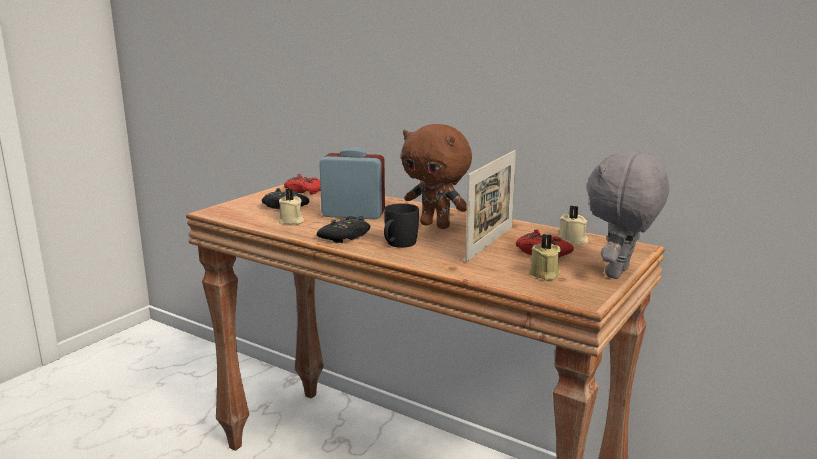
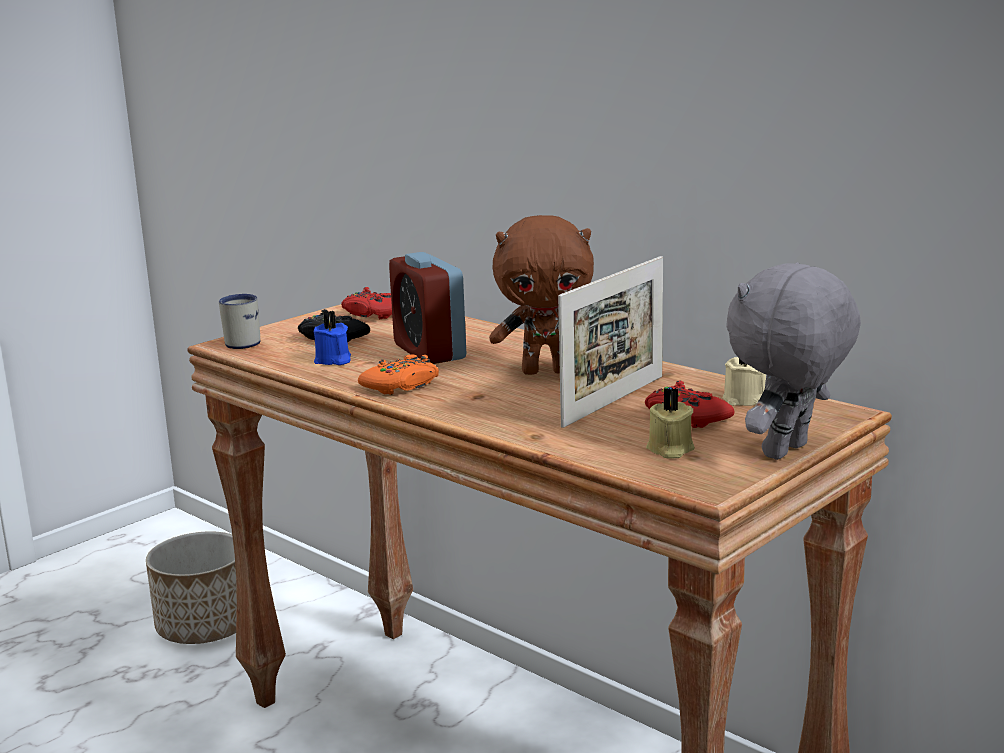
camera: 10 degrees right, 0 degrees up
(184, 397) = (205, 626): none -> planter
(225, 210) = (244, 342): none -> white mug
(291, 221) = (333, 360): beige candle -> blue candle
(345, 236) = (402, 385): black game controller -> orange game controller
(353, 214) = (429, 352): alarm clock -> alarm clock turned 135 degrees counterclockwise
(398, 245) = (473, 399): black mug -> none
(436, 225) = (546, 371): brown plush toy -> brown plush toy turned 45 degrees counterclockwise

